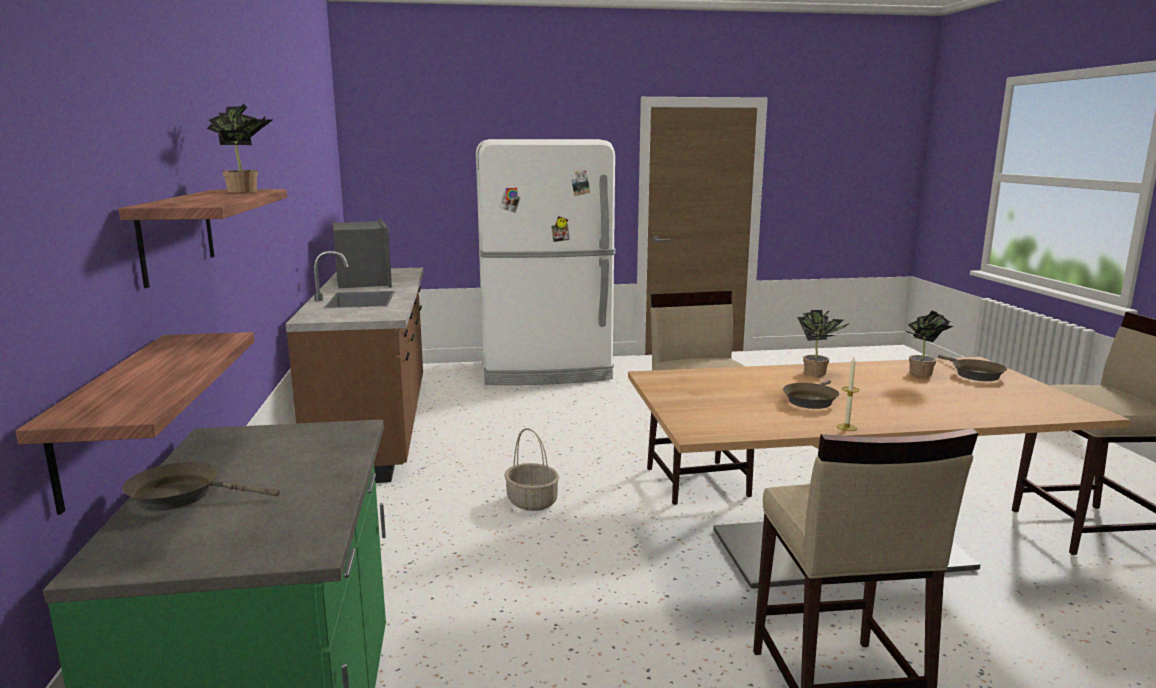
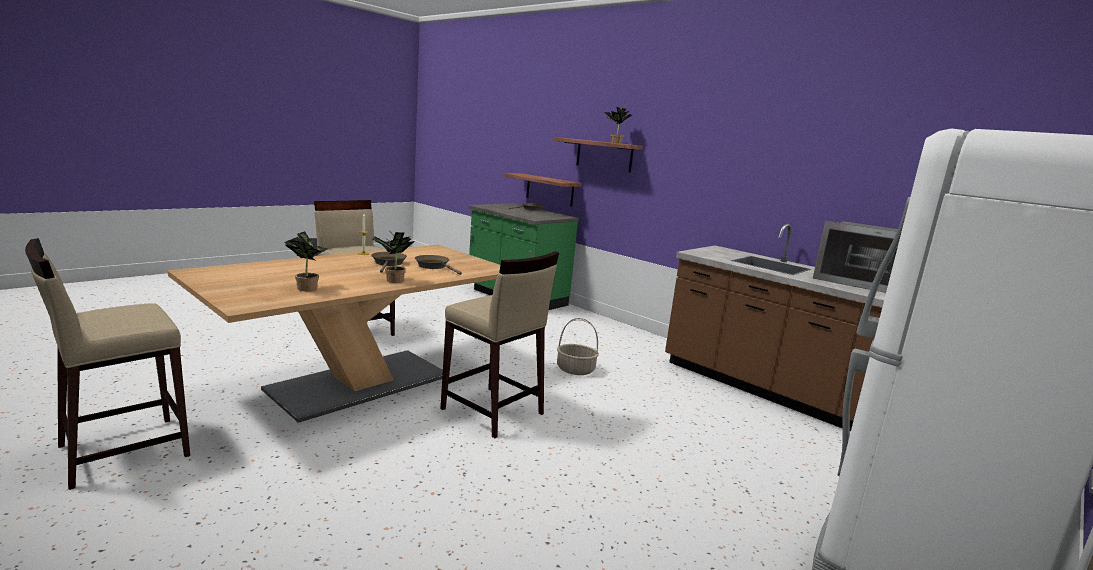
camera: 140 degrees right, 0 degrees up
(974, 374) = (257, 292): brown frying pan -> brown frying pan (434, 266)

